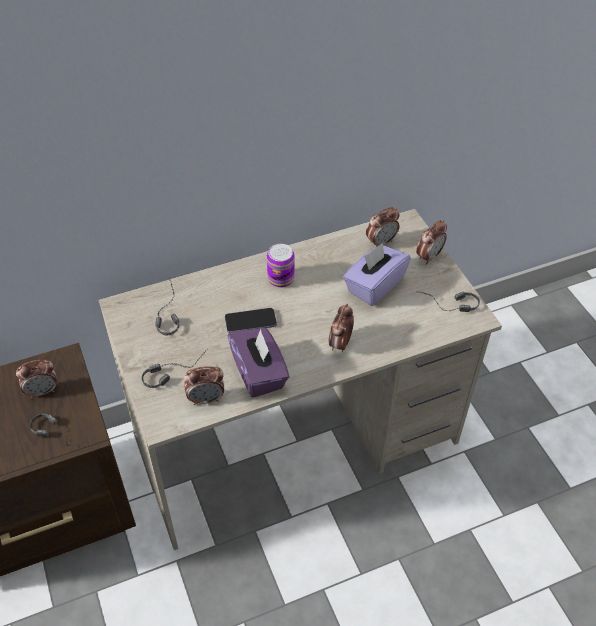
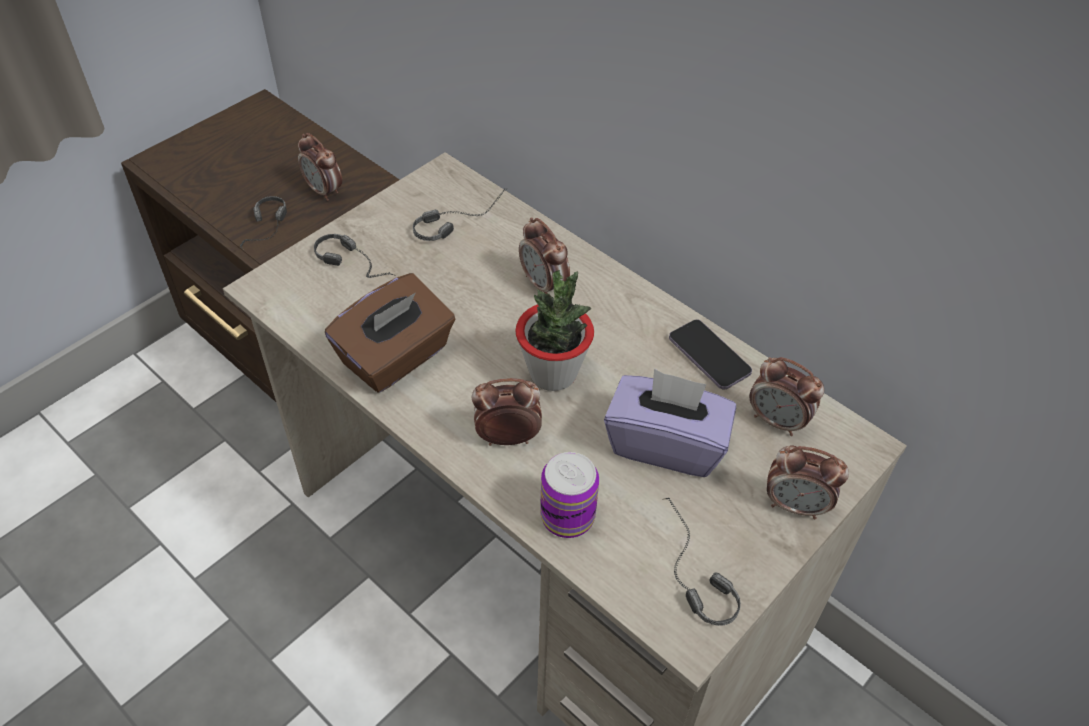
camera: 65 degrees right, 0 degrees up
(206, 399) = (323, 316): alarm clock -> alarm clock (543, 285)
(250, 321) = (492, 313): phone -> phone (709, 356)
(259, 373) = (396, 357): purple tissue box -> brown tissue box
(280, 279) = (601, 317): can -> can (567, 516)
(308, 311) = (553, 373): none -> potted plant

